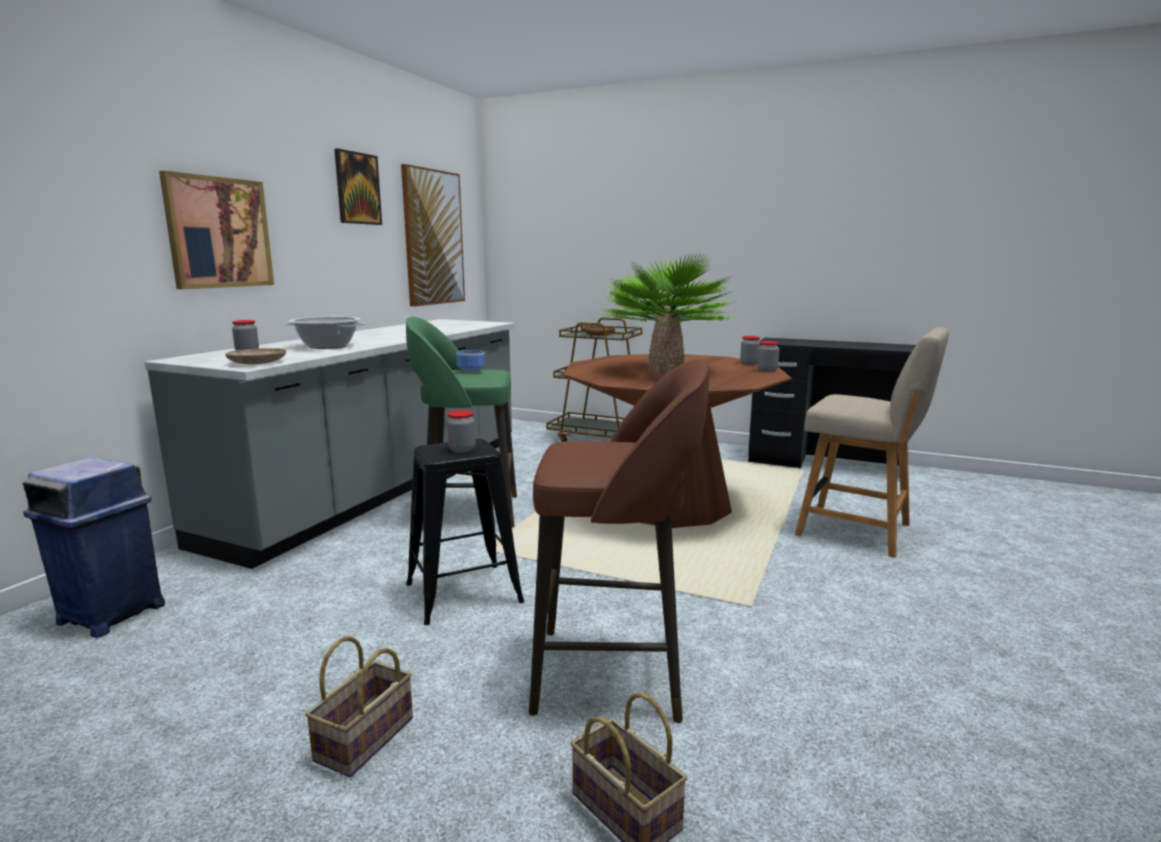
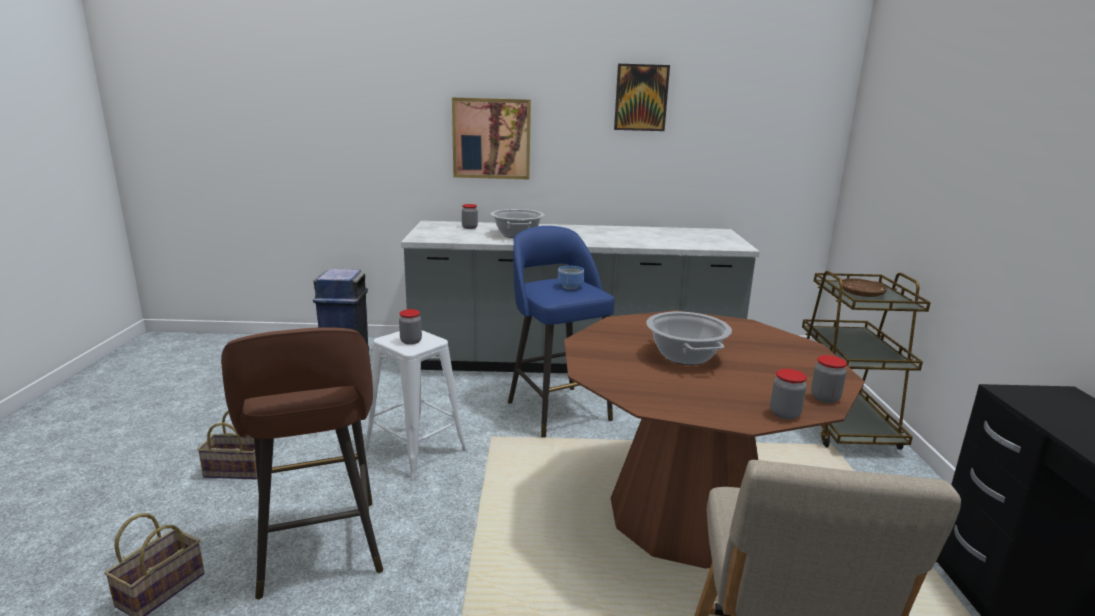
camera: 65 degrees right, 5 degrees up
(257, 362) = (433, 237): beige plate -> none
(433, 238) = (746, 143): picture -> none
(463, 593) = (415, 450): black stool -> white stool
(468, 512) = (557, 409): green stool -> blue stool
(666, 371) = (685, 356): potted plant -> cooking pot

